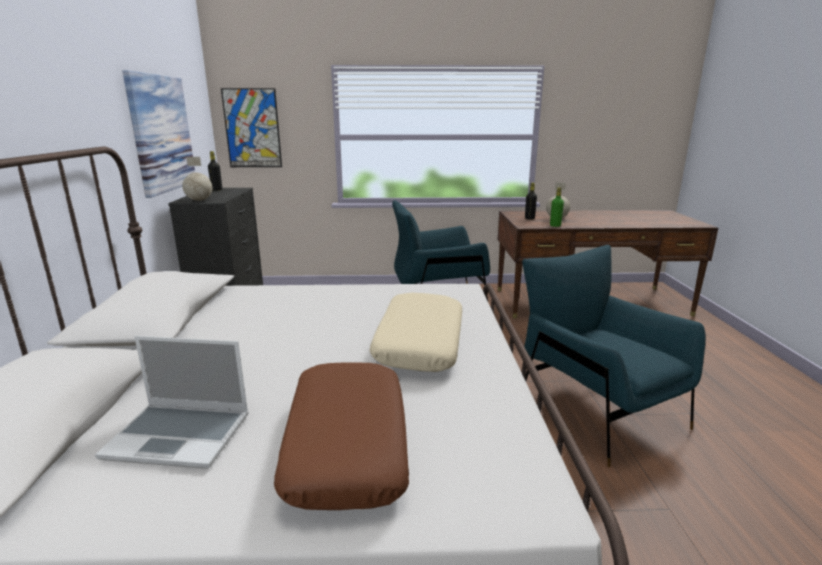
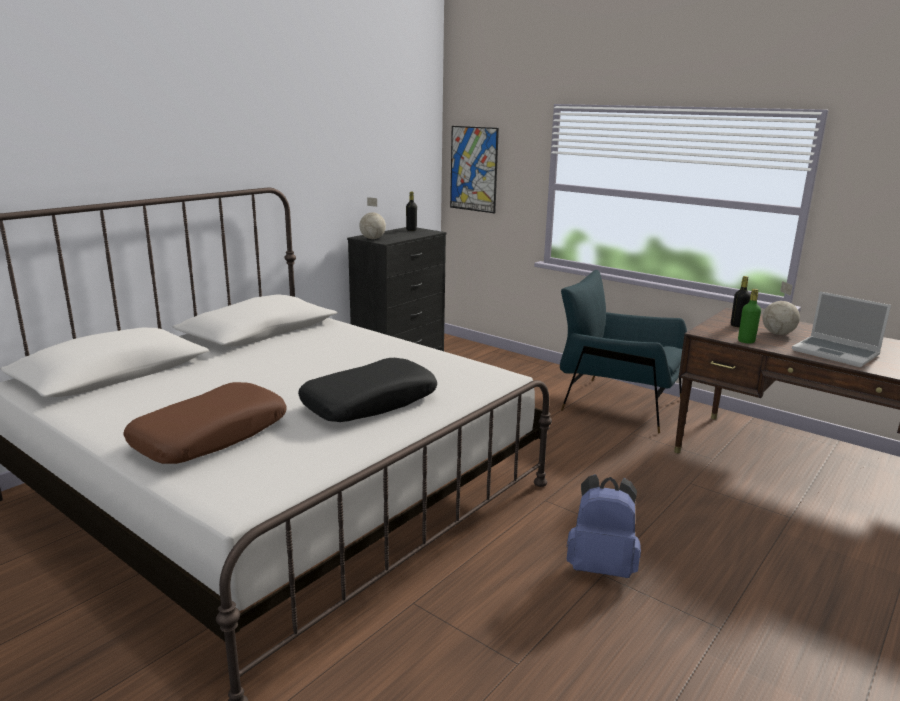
camera: 40 degrees right, 0 degrees up
(162, 134) = (356, 174): picture -> none
(181, 436) = (156, 399): laptop -> laptop (836, 353)
(419, 343) = (369, 402): beige pillow -> black pillow
(596, 410) = (601, 567): blue armchair -> blue backpack

